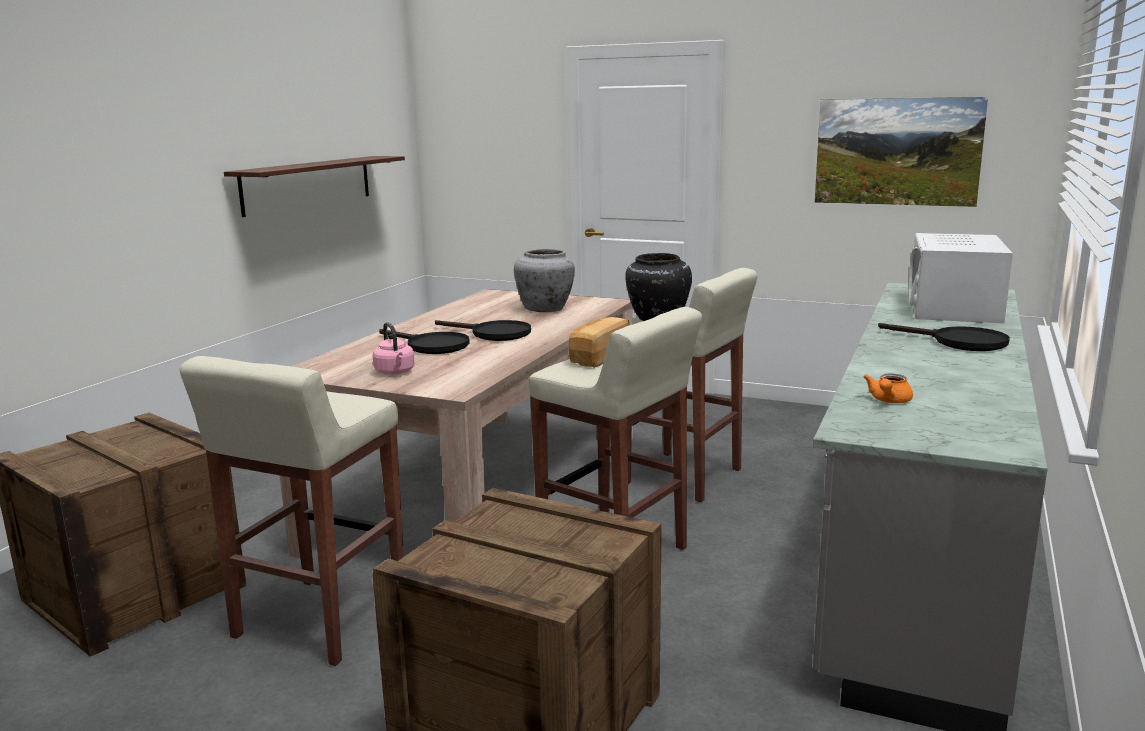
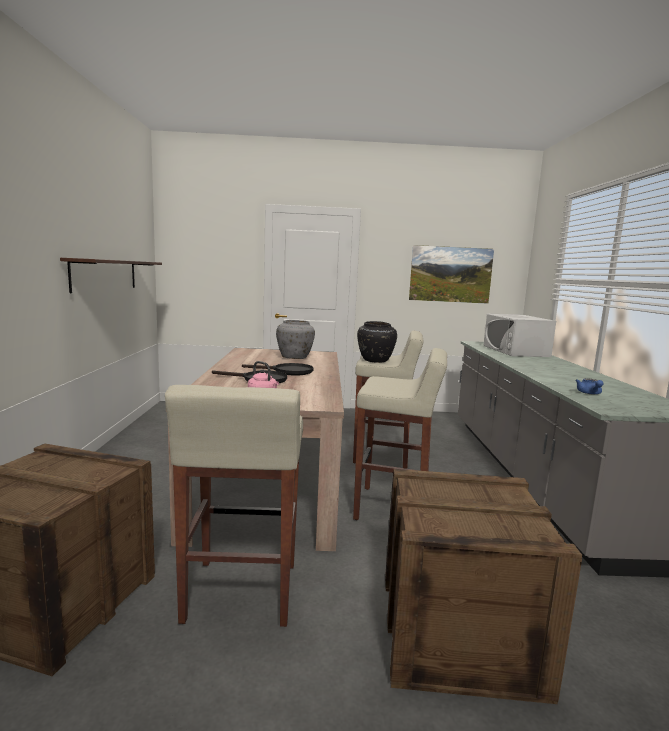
camera: 25 degrees left, 5 degrees down
(598, 357) = (383, 381): bread -> none
(888, 401) = (589, 393): orange teapot -> blue teapot
(959, 342) = (553, 365): black frying pan -> none

